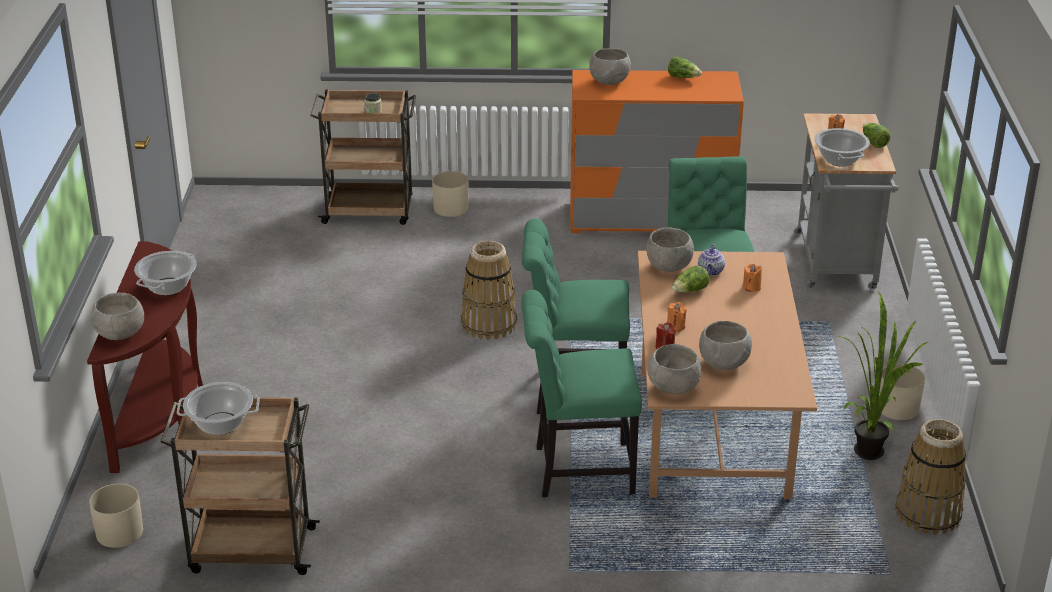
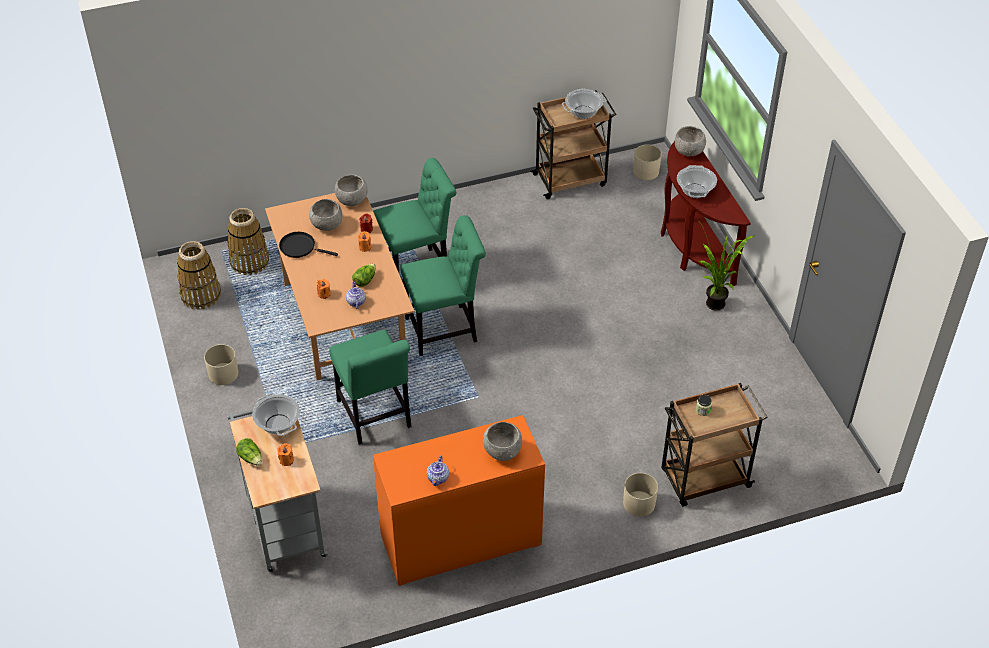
camera: 160 degrees right, 15 degrees up
(489, 324) = (533, 375): basket -> basket (249, 261)
(668, 267) = (387, 299): grey bowl -> none
(683, 77) = (438, 478): lettuce -> teapot
(772, 345) = (300, 247): none -> black frying pan
(871, 448) = (239, 335): potted plant -> potted plant (715, 308)

